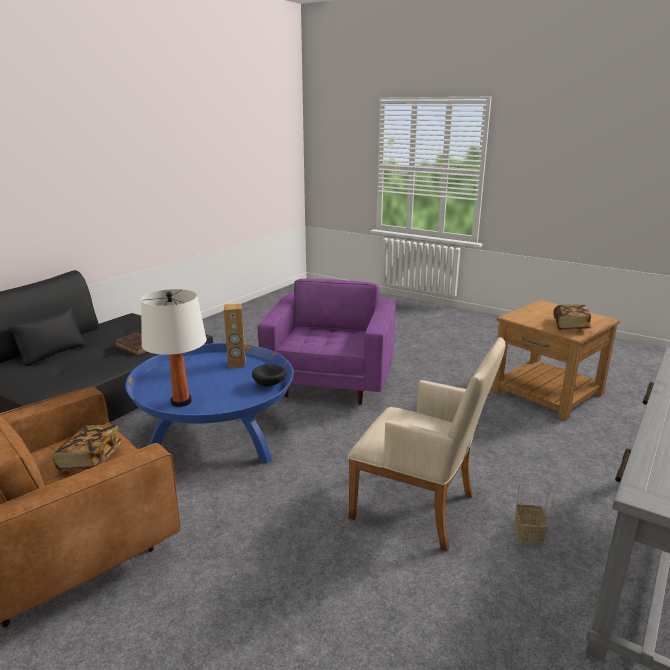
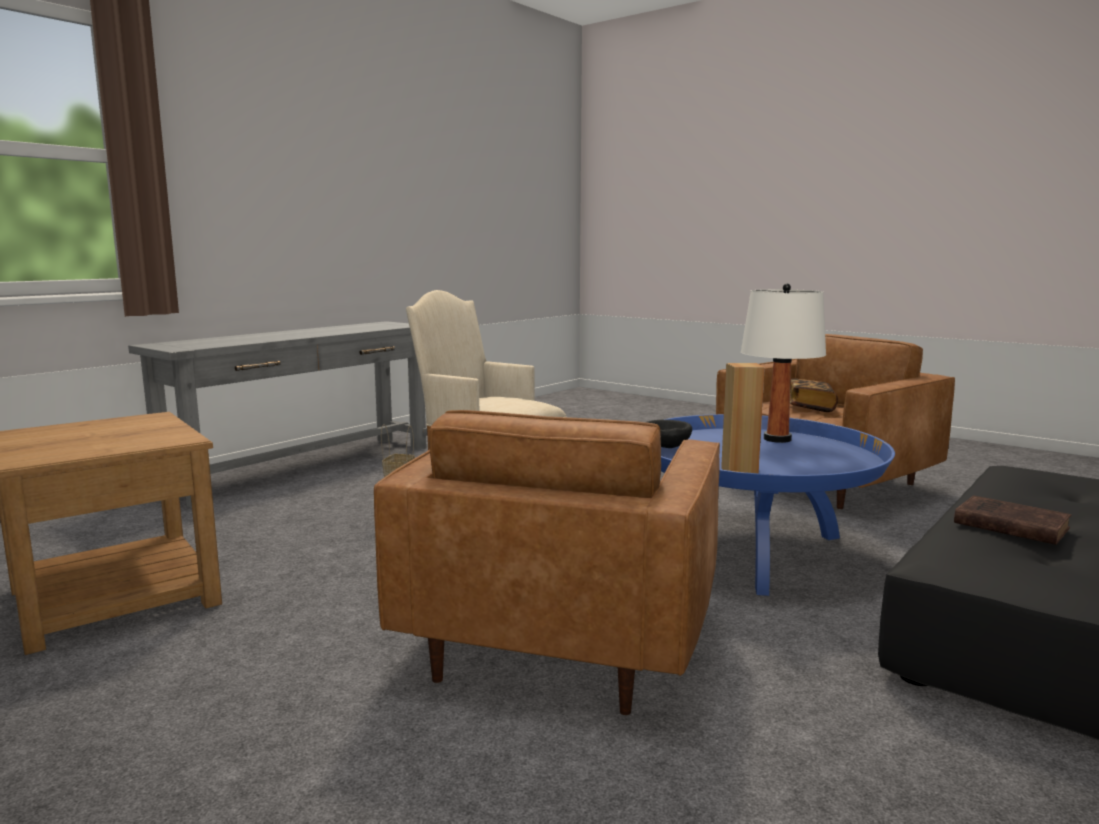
camera: 175 degrees left, 10 degrees down
(331, 382) = (561, 638): purple armchair -> brown armchair
(570, 326) = (117, 425): book -> none

